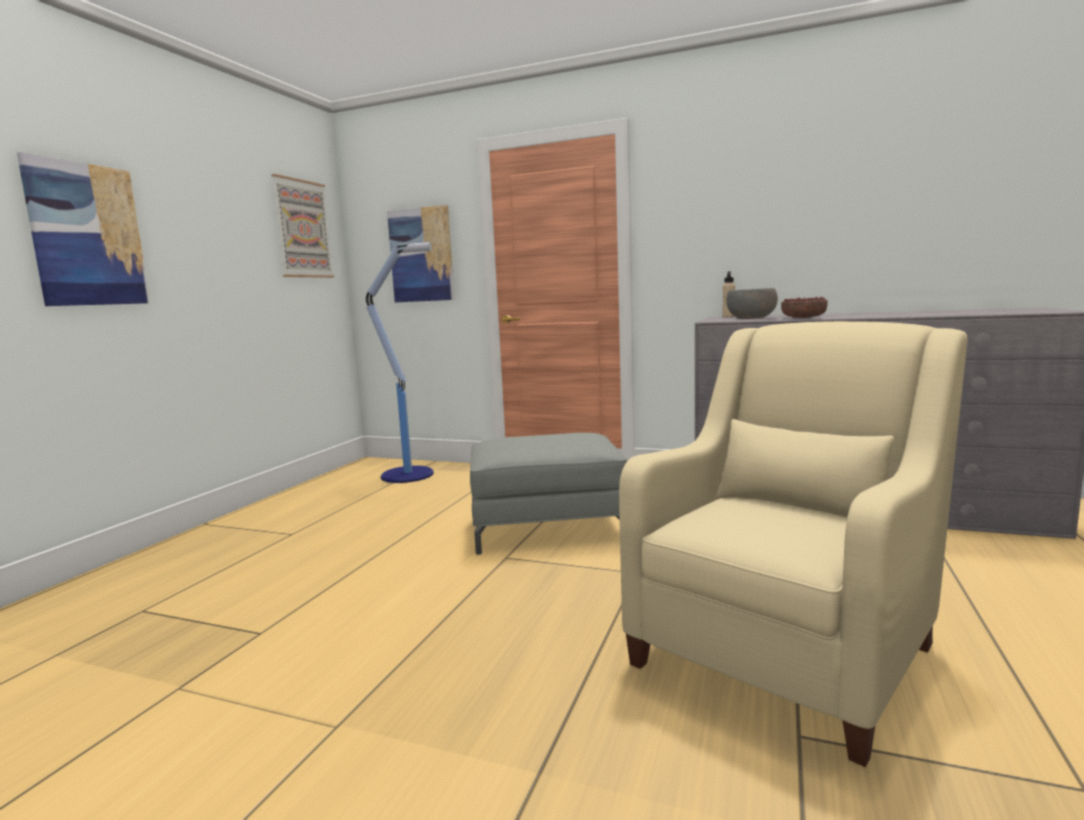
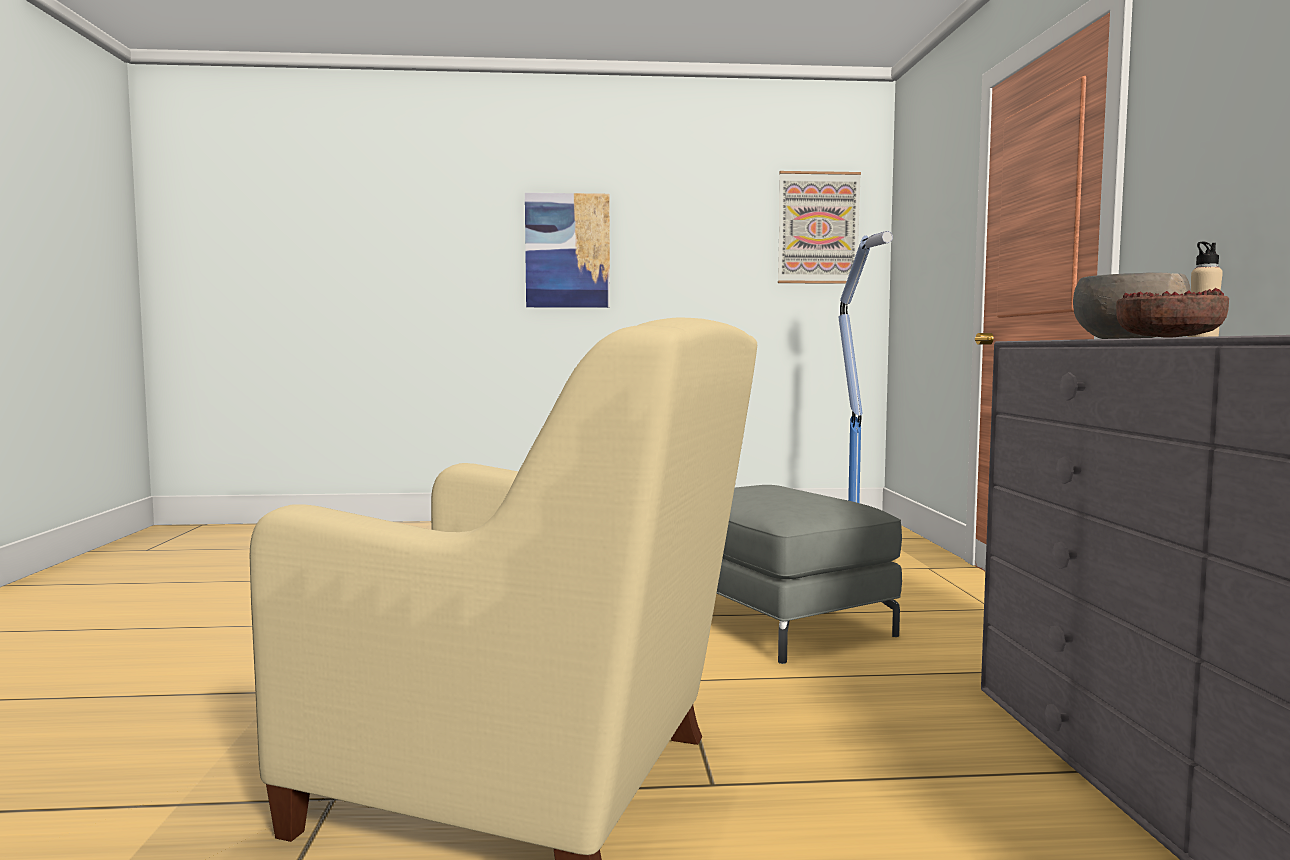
camera: 65 degrees right, 5 degrees down
(421, 255) = (933, 249): picture -> none

